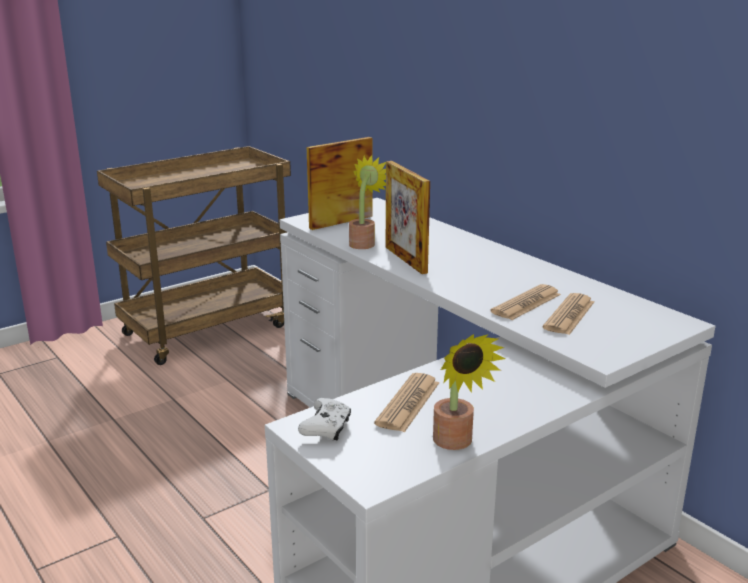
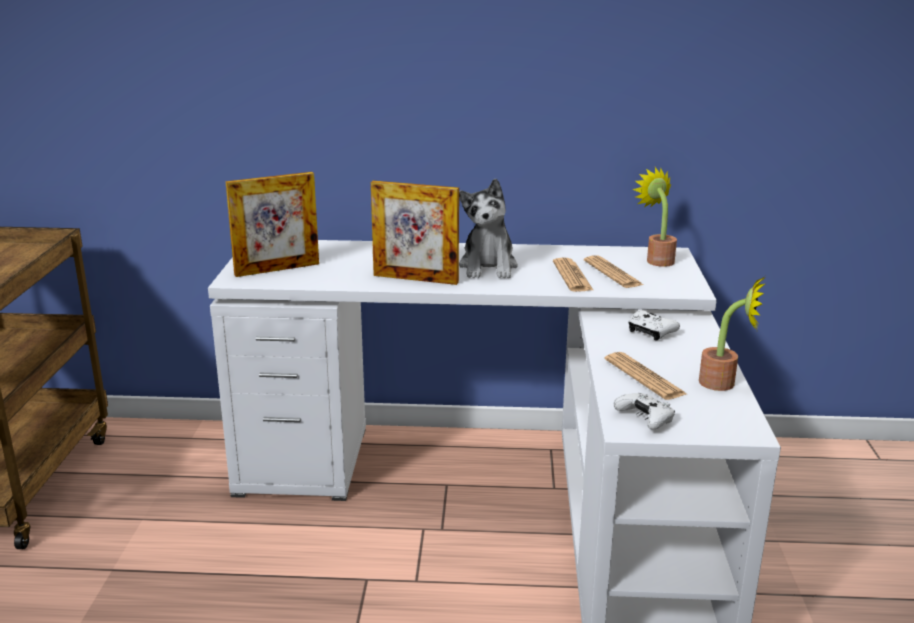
camera: 50 degrees left, 0 degrees up
(341, 222) = (277, 269): picture frame -> picture frame turned 120 degrees counterclockwise
(364, 243) = (347, 278): potted plant -> potted plant (657, 260)
(480, 271) = (488, 267): none -> plush toy
(508, 378) = (650, 332): none -> white game controller

